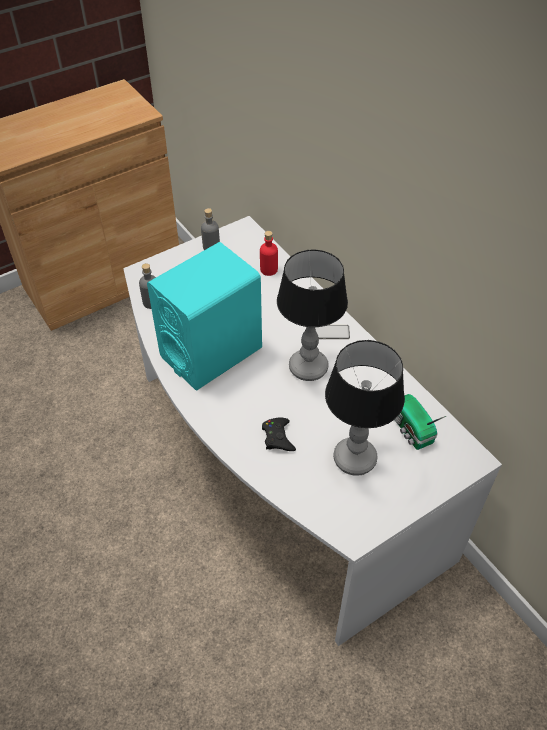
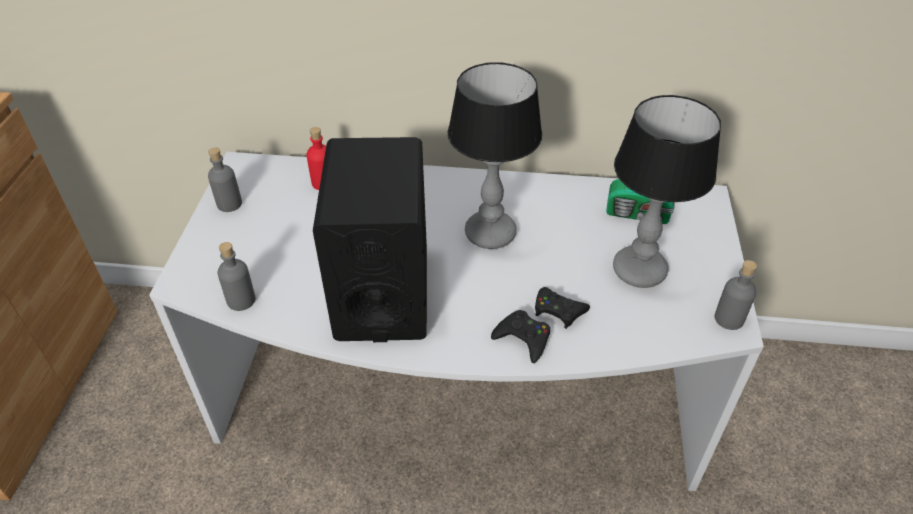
camera: 50 degrees left, 5 degrees down
(211, 352) = (382, 293): turquoise speaker -> black speaker
(239, 434) = (523, 338): none -> black game controller
(330, 332) = (462, 192): phone -> none
(360, 529) = (728, 319): none -> grey bottle

